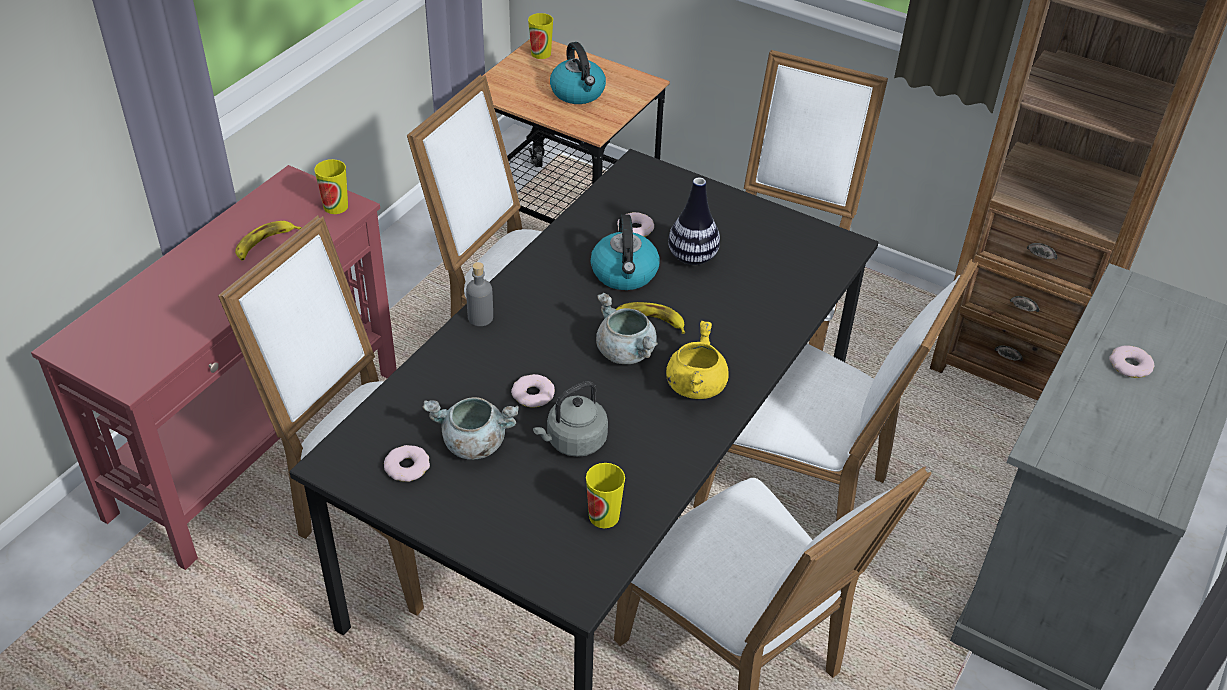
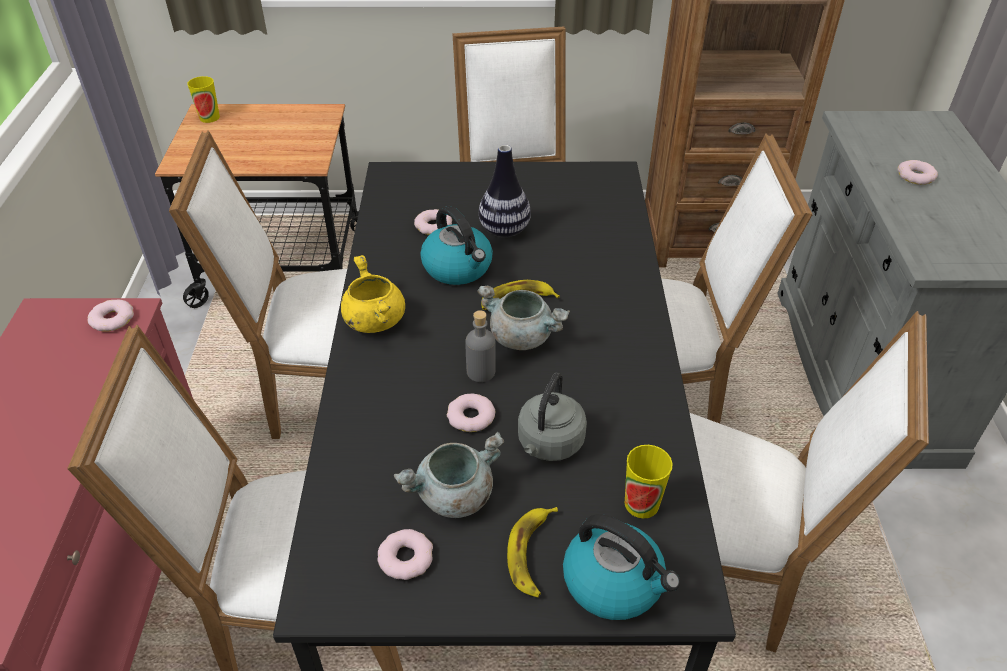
camera: 30 degrees left, 0 degrees up
(265, 244) = (54, 390): banana -> banana (532, 554)
(335, 206) = (112, 319): cup -> donut
(480, 317) = (356, 365): grey bottle -> grey bottle (481, 372)
(578, 93) = (271, 138): kettle -> kettle (614, 582)
(695, 385) = (607, 339): yellow cooking pot -> yellow cooking pot (373, 320)

